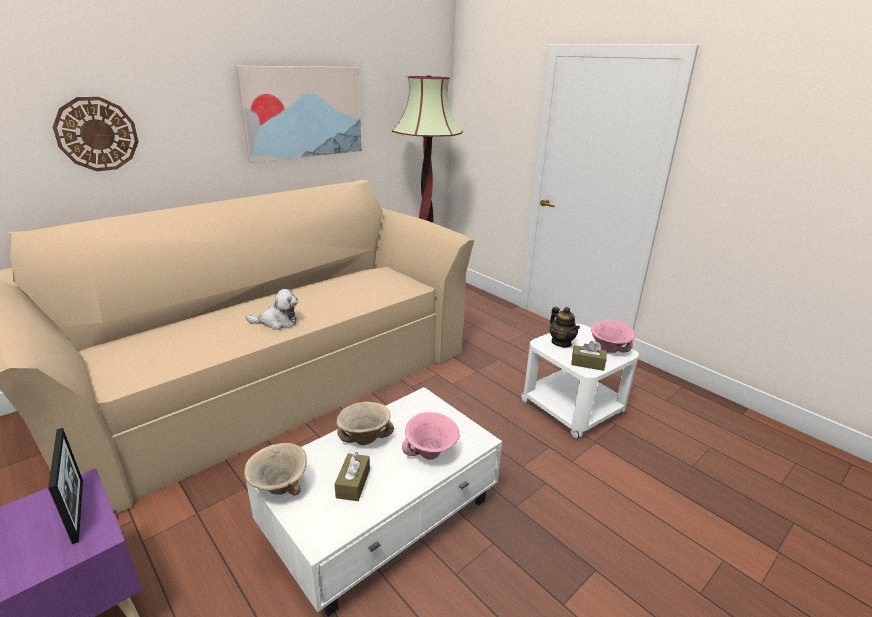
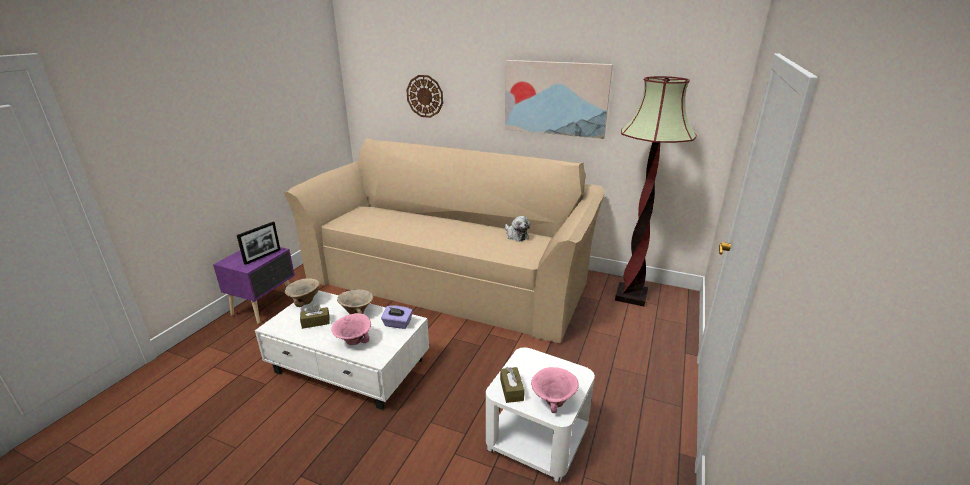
camera: 65 degrees right, 0 degrees up
(277, 322) = (421, 233): plush toy -> plush toy (516, 235)
(419, 410) = (397, 324): none -> purple tissue box
(561, 342) = (538, 366): teapot -> none

